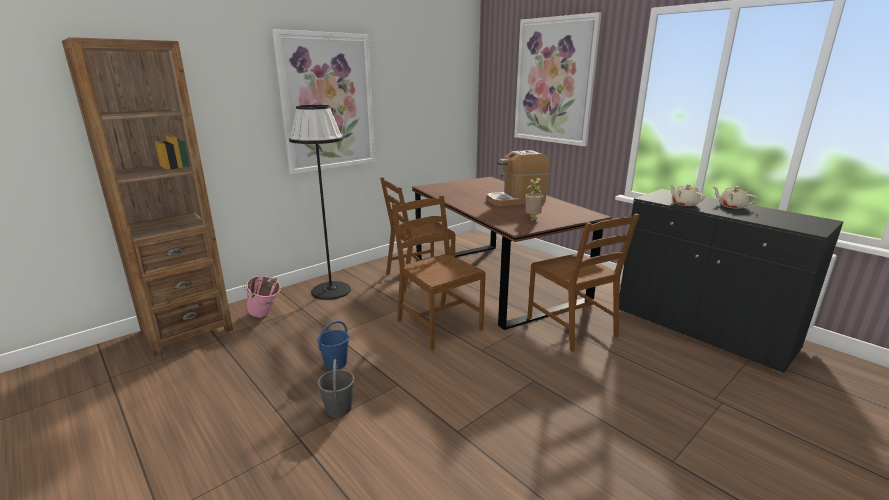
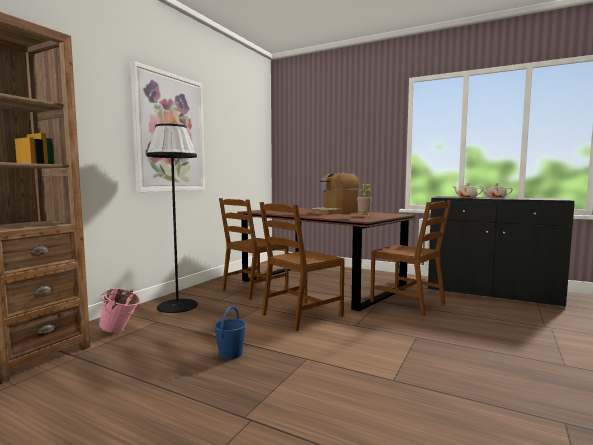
camera: 20 degrees left, 15 degrees down
(338, 408) = (266, 386): grey bucket -> none
(438, 325) = (301, 315): brown chair -> brown chair turned 75 degrees counterclockwise
(554, 81) = (339, 132): picture -> none

